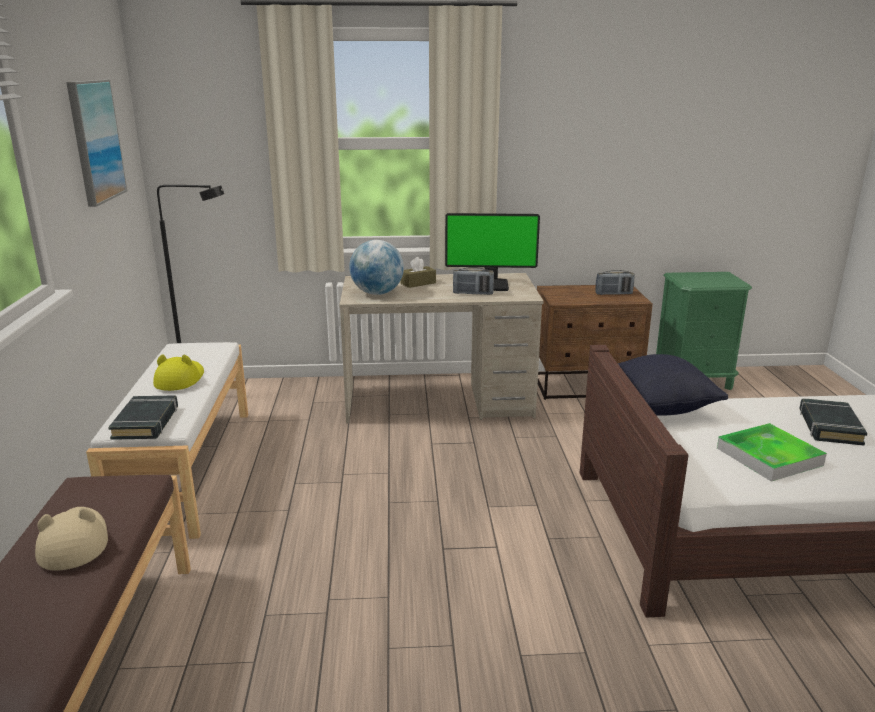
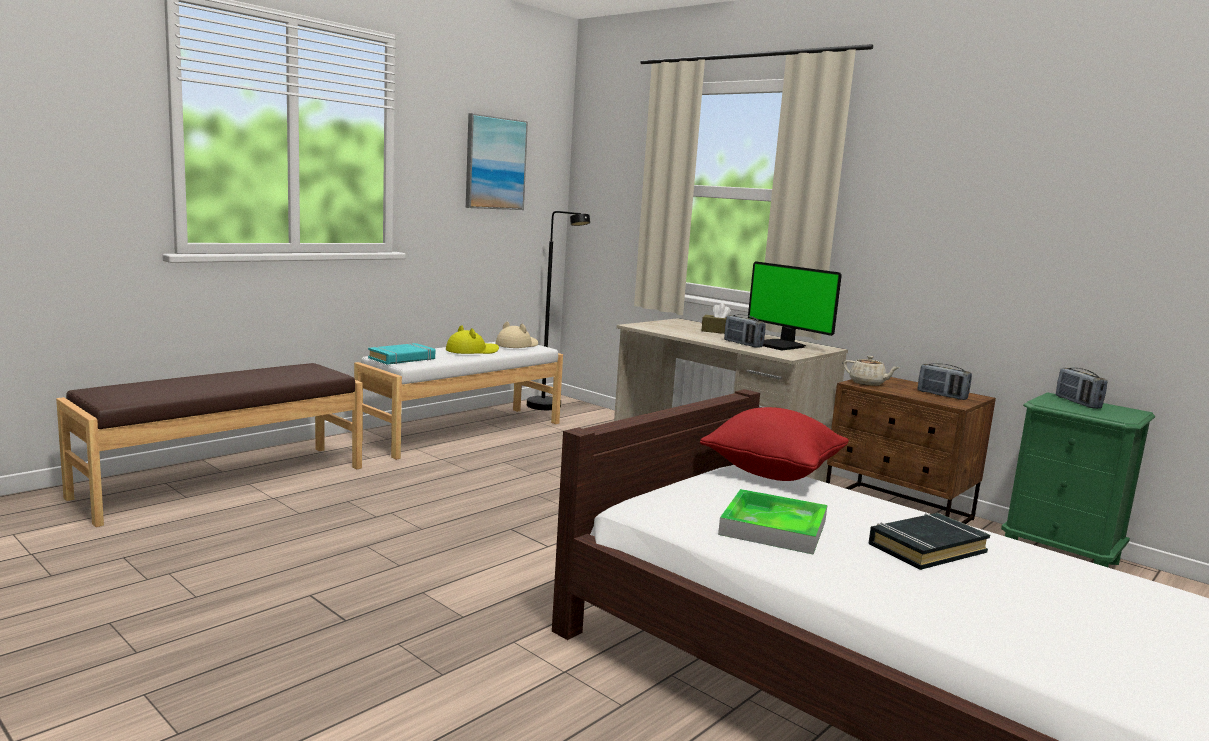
camera: 45 degrees right, 10 degrees down
(73, 543) = (249, 378): beige hat -> beige hat (517, 345)
(146, 422) = (402, 359): black book -> turquoise book
(377, 293) = (664, 327): globe -> none
(562, 299) = (867, 383): none -> beige teapot
(657, 407) = (772, 472): black pillow -> red pillow
(696, 277) = (1077, 403): none -> radio

